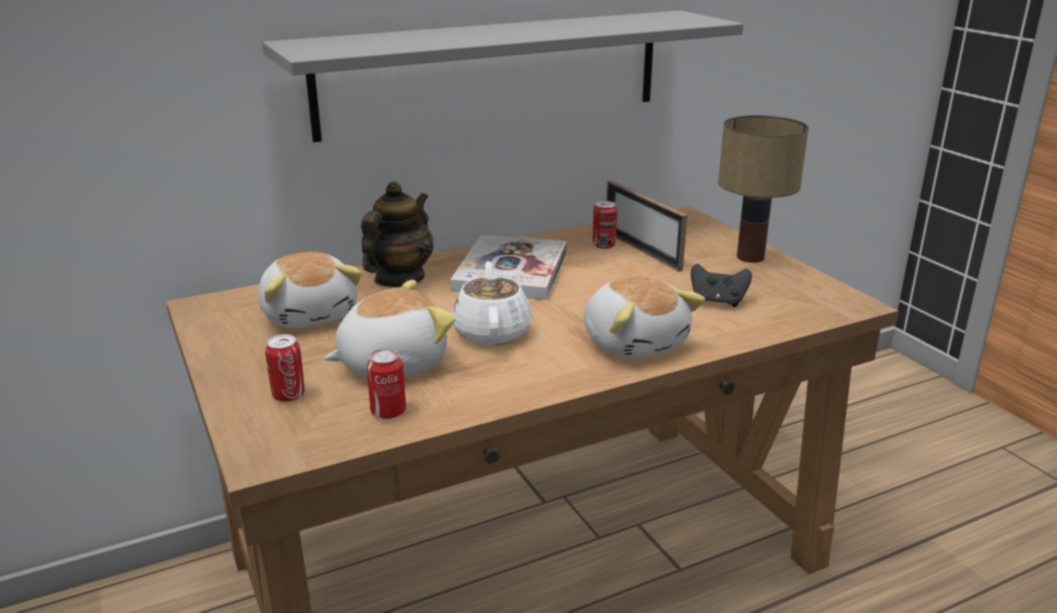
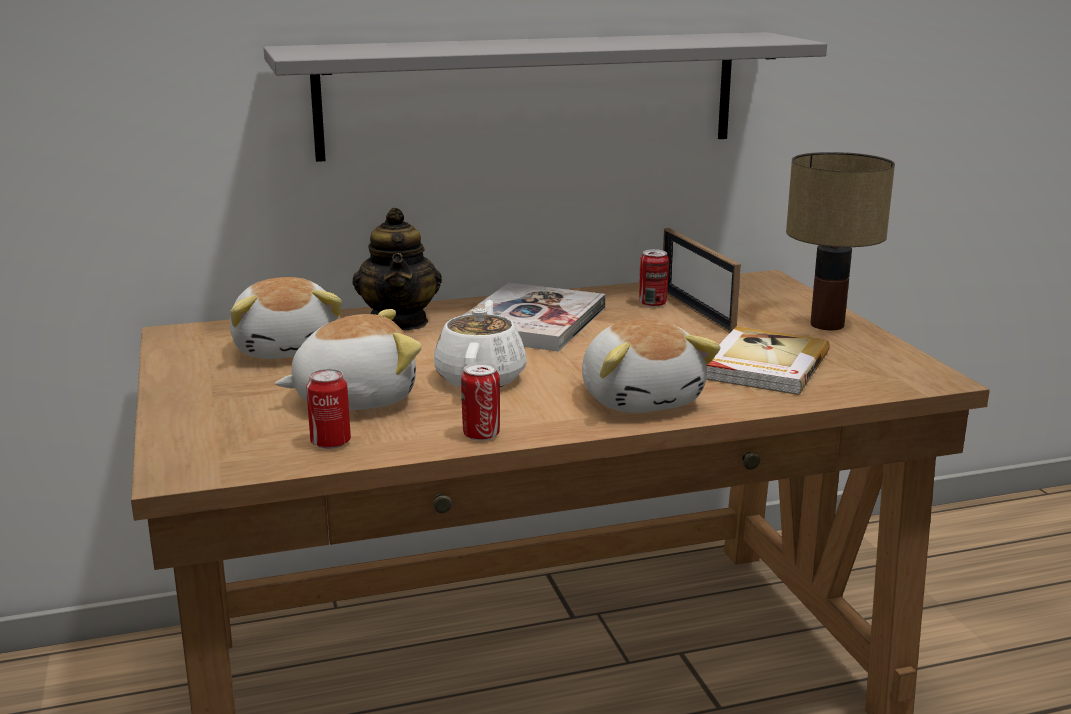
camera: 10 degrees right, 5 degrees down
(288, 396) = (231, 420): can -> can (481, 435)
(398, 279) = (400, 322): teapot -> teapot turned 135 degrees clockwise
(718, 301) = (763, 366): black game controller -> book

